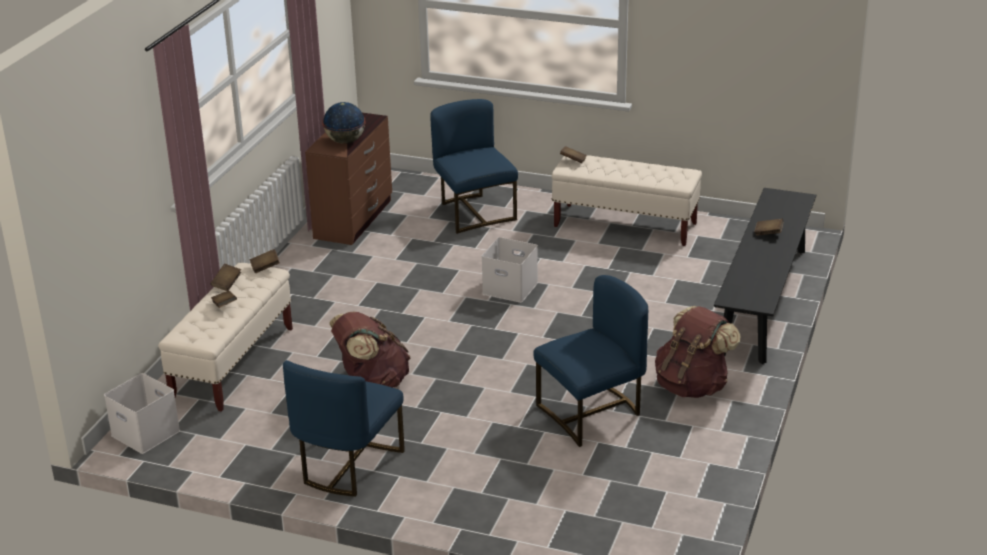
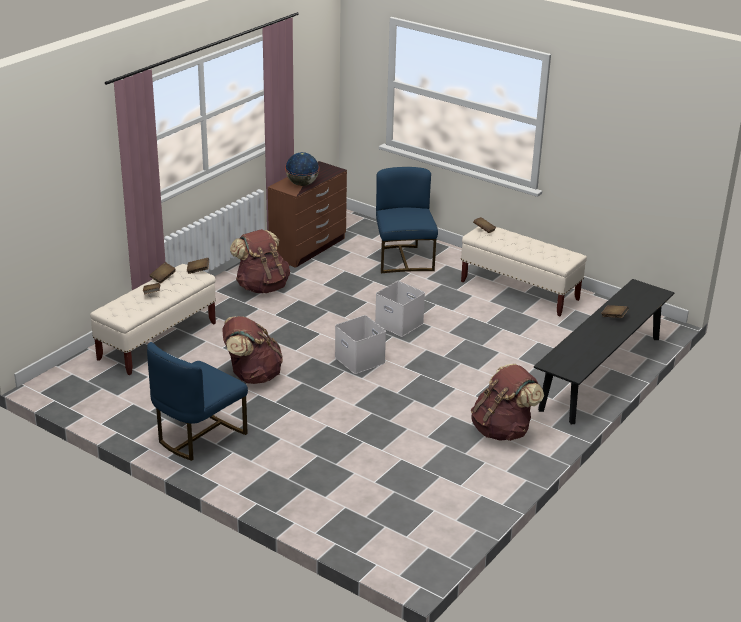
camera: 15 degrees right, 0 degrees up
(147, 433) = (68, 380): white storage box -> white storage box (361, 360)
(324, 275) = (262, 287): none -> brown backpack
(592, 413) = (408, 435): blue chair -> none

